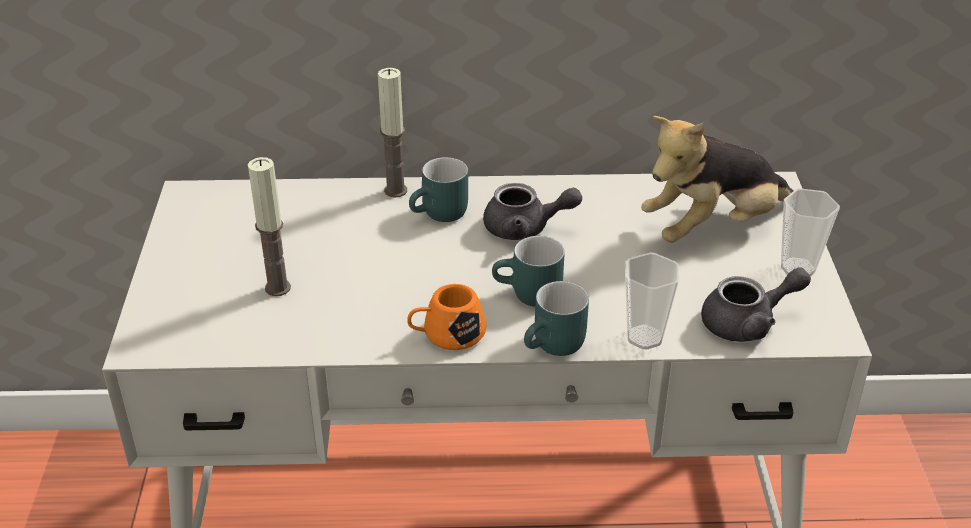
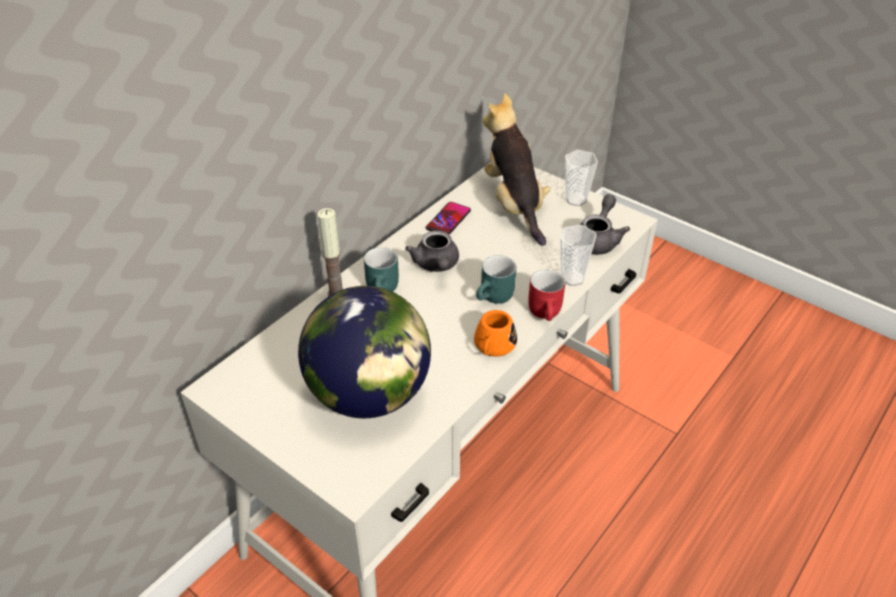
camera: 50 degrees left, 5 degrees up
(278, 288) = (369, 395): candle -> globe
(525, 228) = (436, 265): grey teapot -> grey teapot turned 120 degrees clockwise
(556, 347) = (547, 312): turquoise mug -> red mug
(613, 197) = (448, 220): none -> phone
(712, 227) = (514, 204): plush toy -> plush toy turned 150 degrees clockwise

